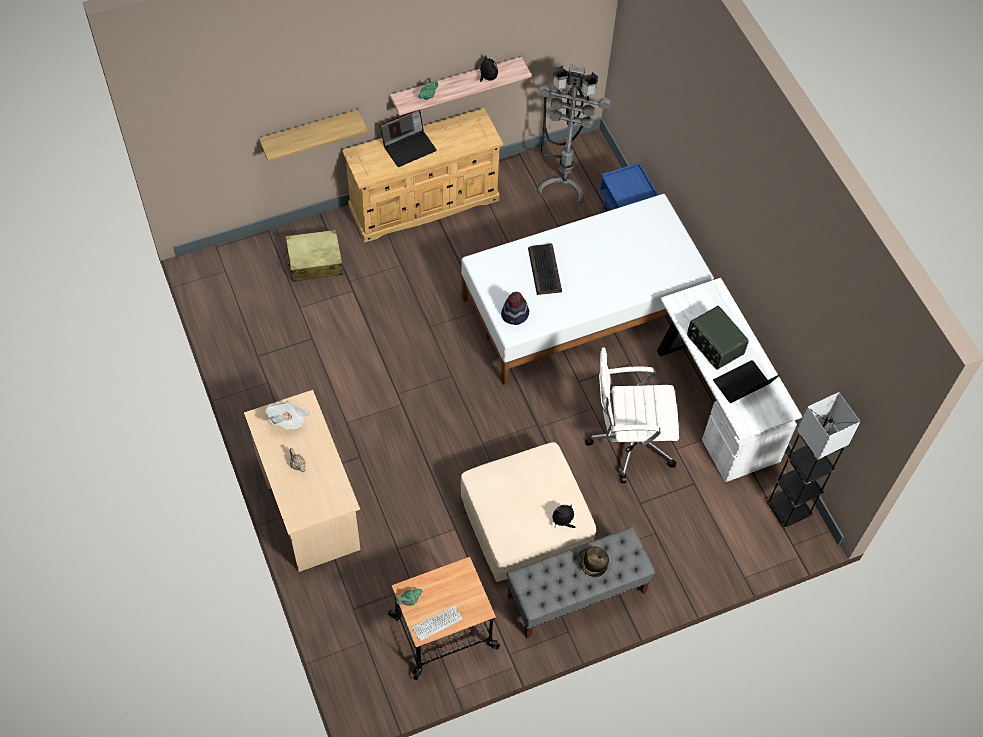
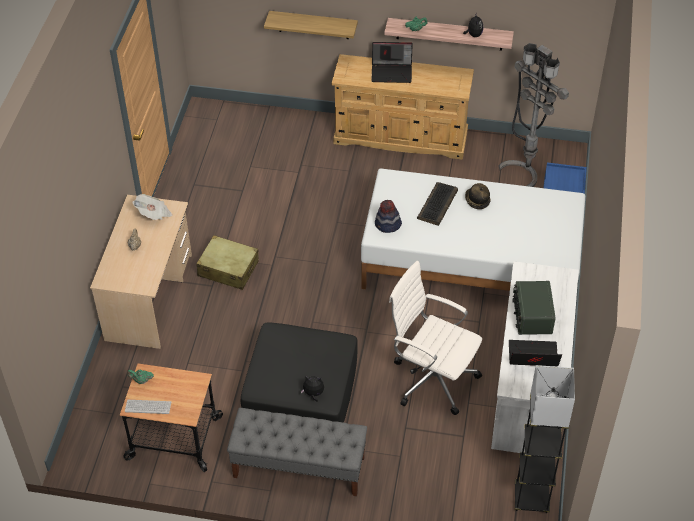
camera: 35 degrees right, 10 degrees down
(314, 262) = (285, 141): beige suitcase -> beige suitcase (228, 269)
(525, 522) = (300, 394): beige ottoman -> black ottoman
(592, 564) = (309, 435): hat -> hat (476, 200)

